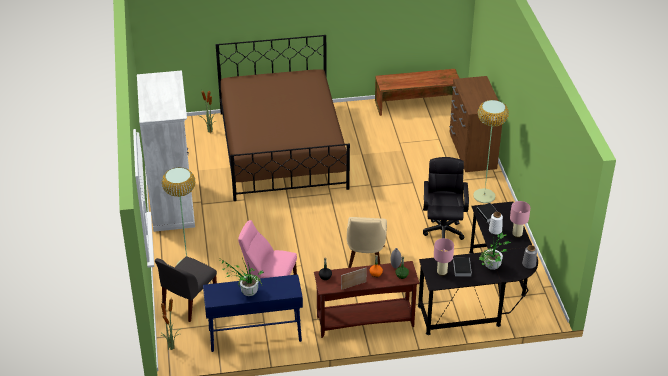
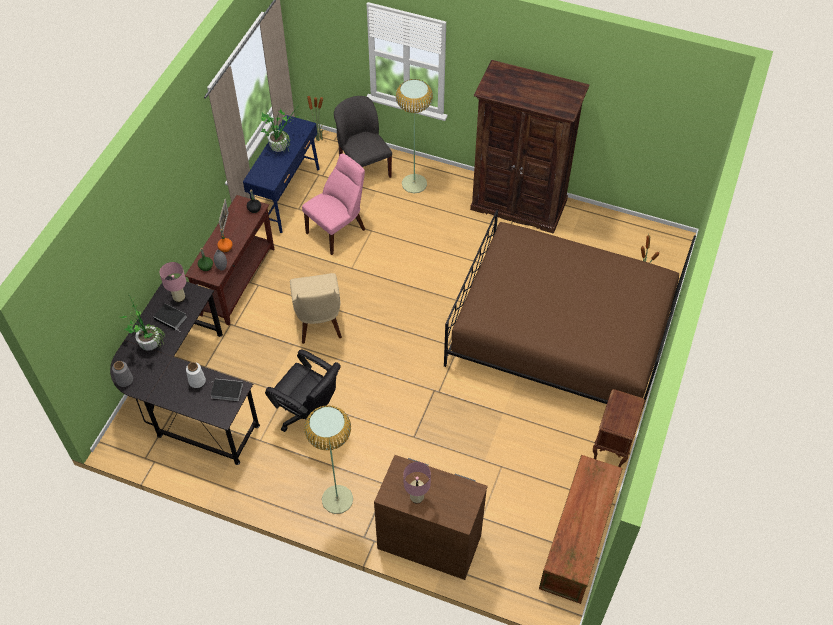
camera: 120 degrees right, 15 degrees up
(172, 205) = (518, 205): white wardrobe -> brown wardrobe
(349, 108) = (611, 449): none -> brown nightstand
(365, 260) = (319, 323): beige chair -> beige chair turned 135 degrees counterclockwise
(517, 235) = (173, 398): pink table lamp -> pink table lamp (416, 497)

